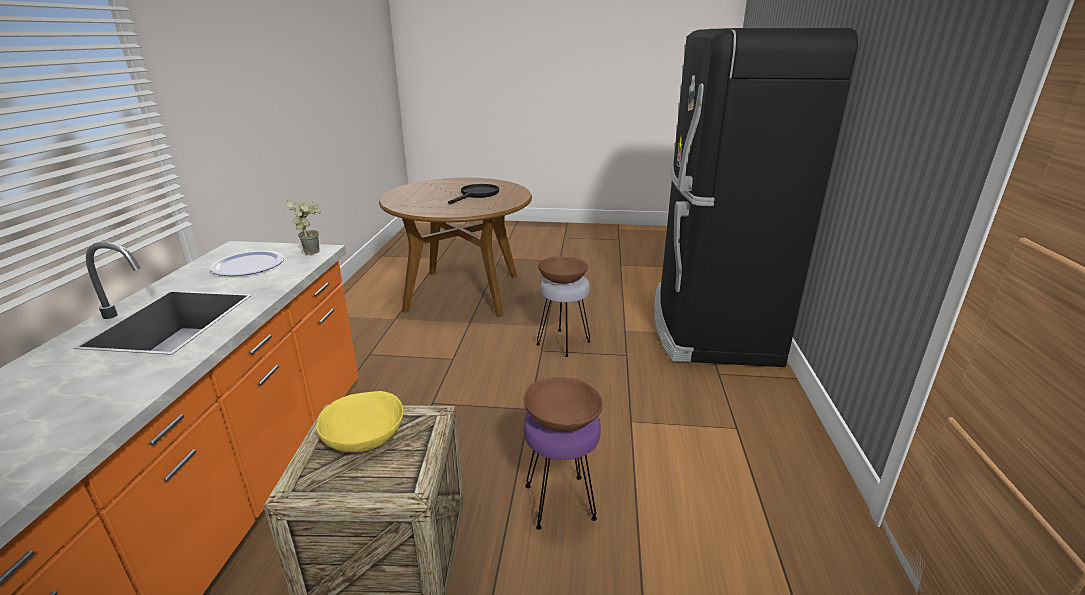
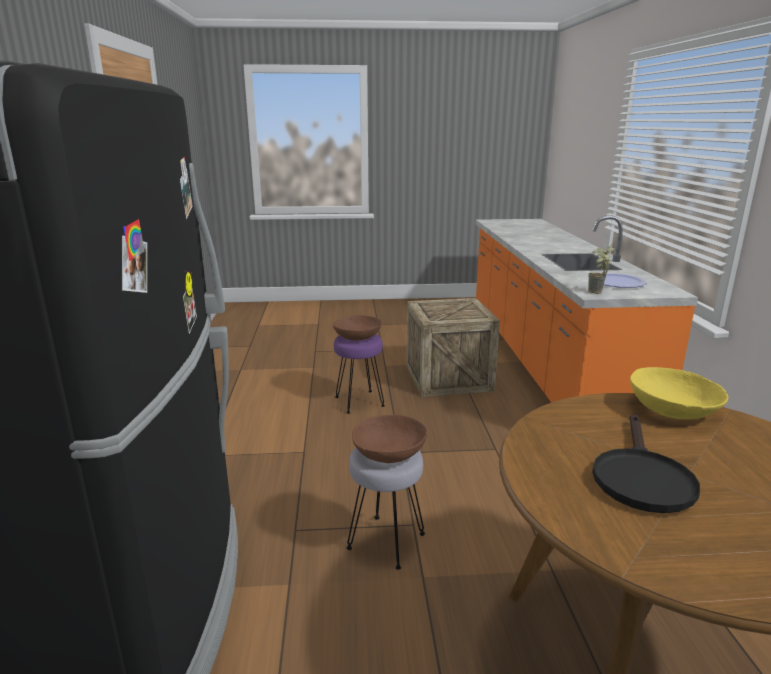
camera: 170 degrees right, 5 degrees down
(364, 437) = (459, 312): yellow bowl -> yellow bowl (672, 410)

